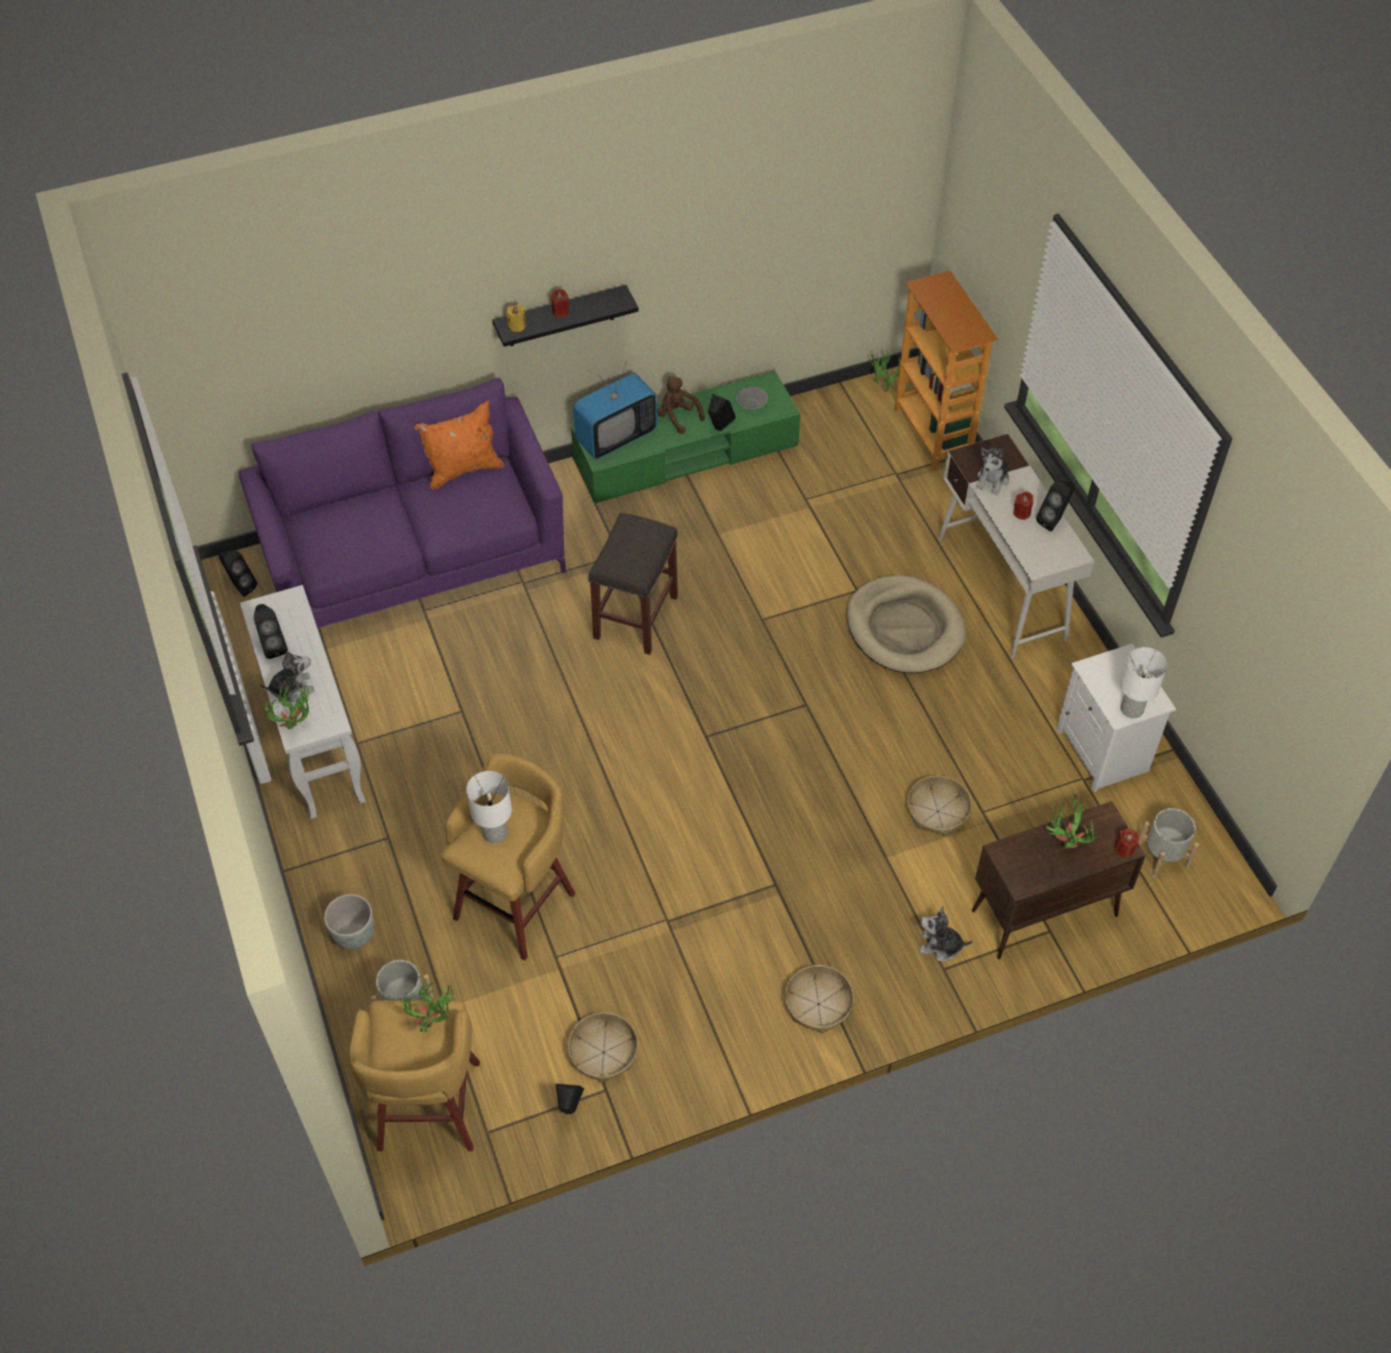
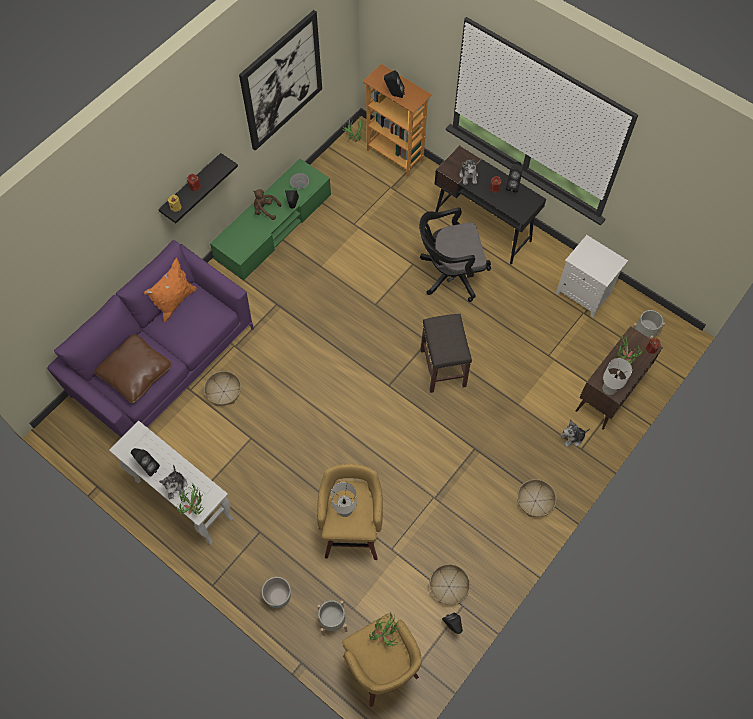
camera: 30 degrees left, 10 degrees up
(240, 587) = (74, 428): black speaker -> black speaker (394, 95)
(292, 688) = (176, 486): plush toy -> plush toy turned 135 degrees clockwise
(349, 535) = (136, 373): none -> brown pillow
(616, 437) = (239, 238): television -> none
(636, 618) = (309, 336): grey stool -> grey stool (443, 369)
(766, 222) = (282, 81): none -> picture
(904, 628) = (449, 274): beige dog bed -> black office chair
(937, 811) = (527, 366): basket -> basket (224, 391)
(1002, 588) = (483, 228): white desk -> black desk
(1132, 709) = (608, 270): white table lamp -> white table lamp (609, 388)

